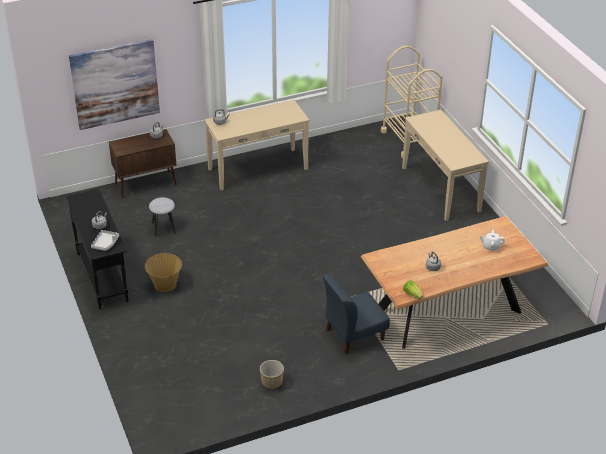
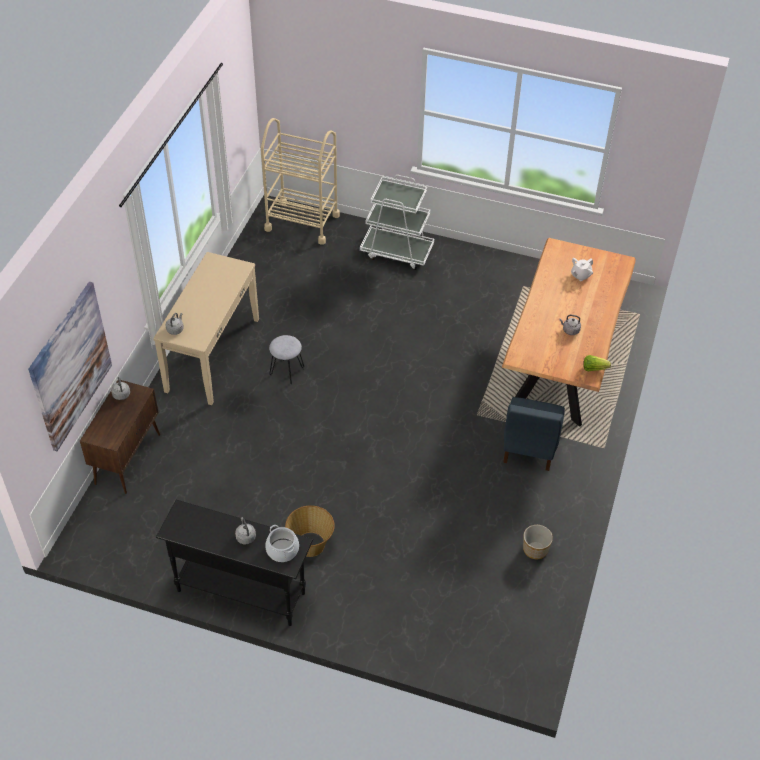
camera: 50 degrees left, 10 degrees up
(105, 243) = (282, 550): grey tray -> cooking pot
(163, 228) = (219, 490): grey stool -> grey stool (286, 371)
(441, 189) = (397, 252): beige console table -> white cart

